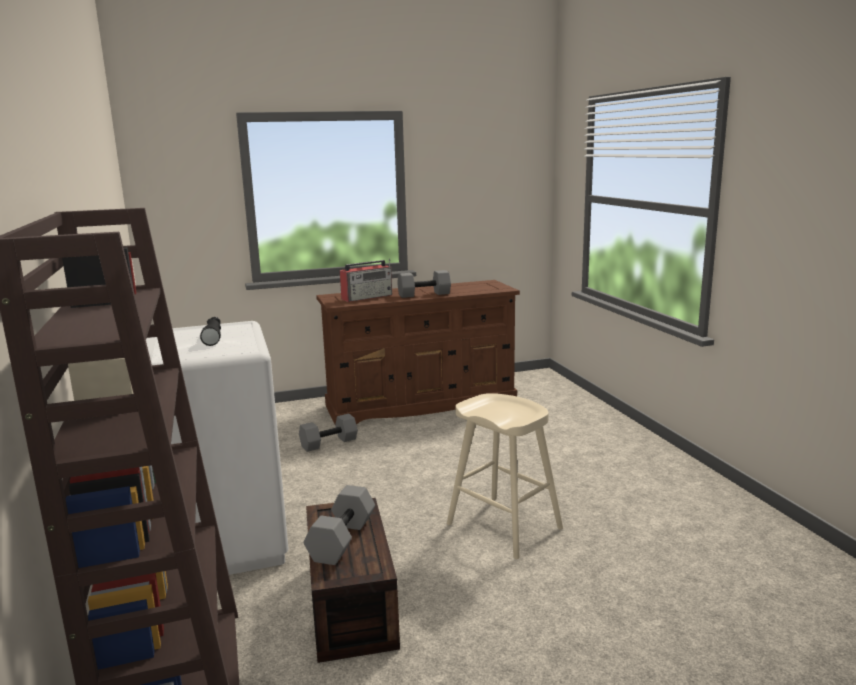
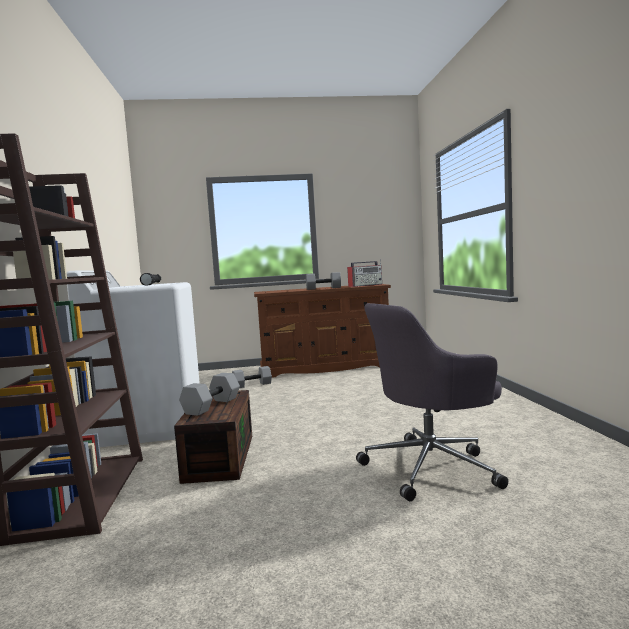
camera: 10 degrees right, 10 degrees down
(368, 297) = (285, 290): radio -> radio (366, 285)
(503, 526) = (349, 423): beige stool -> none
(645, 612) = (432, 467): none -> grey office chair

